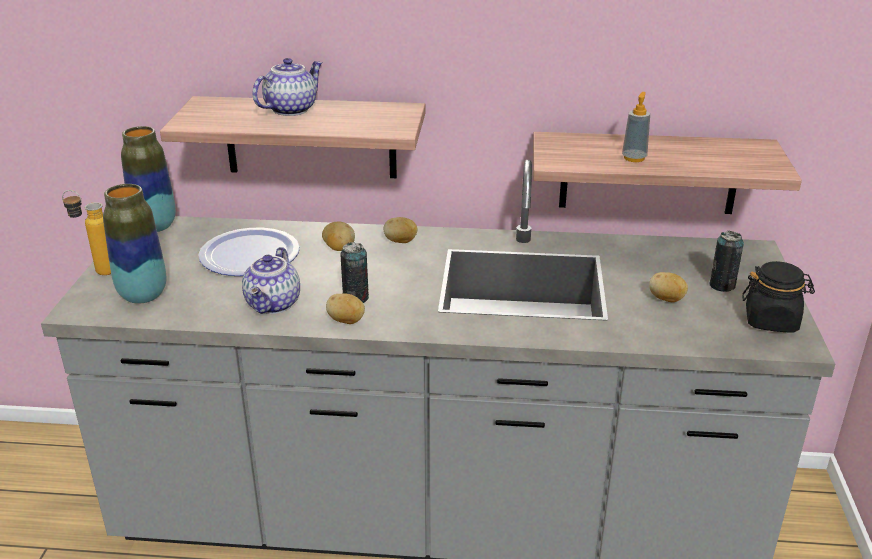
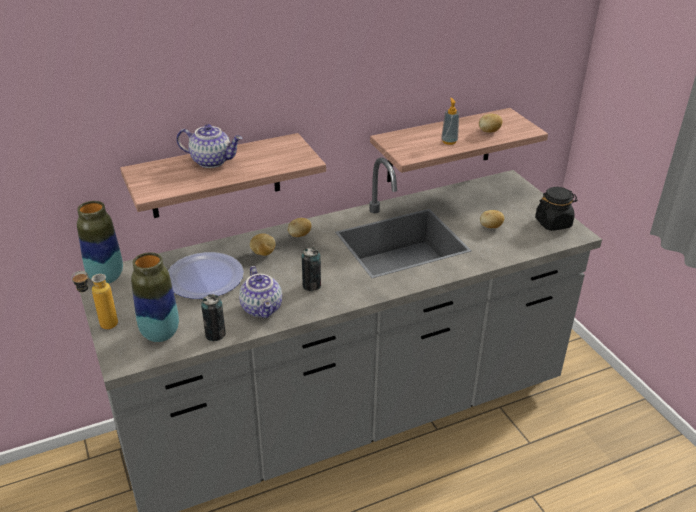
camera: 30 degrees left, 5 degrees up
(290, 109) = (212, 161): teapot -> teapot turned 90 degrees clockwise
(346, 321) = (322, 304): potato -> potato (489, 131)
(722, 285) = (511, 208): can -> can (215, 334)

